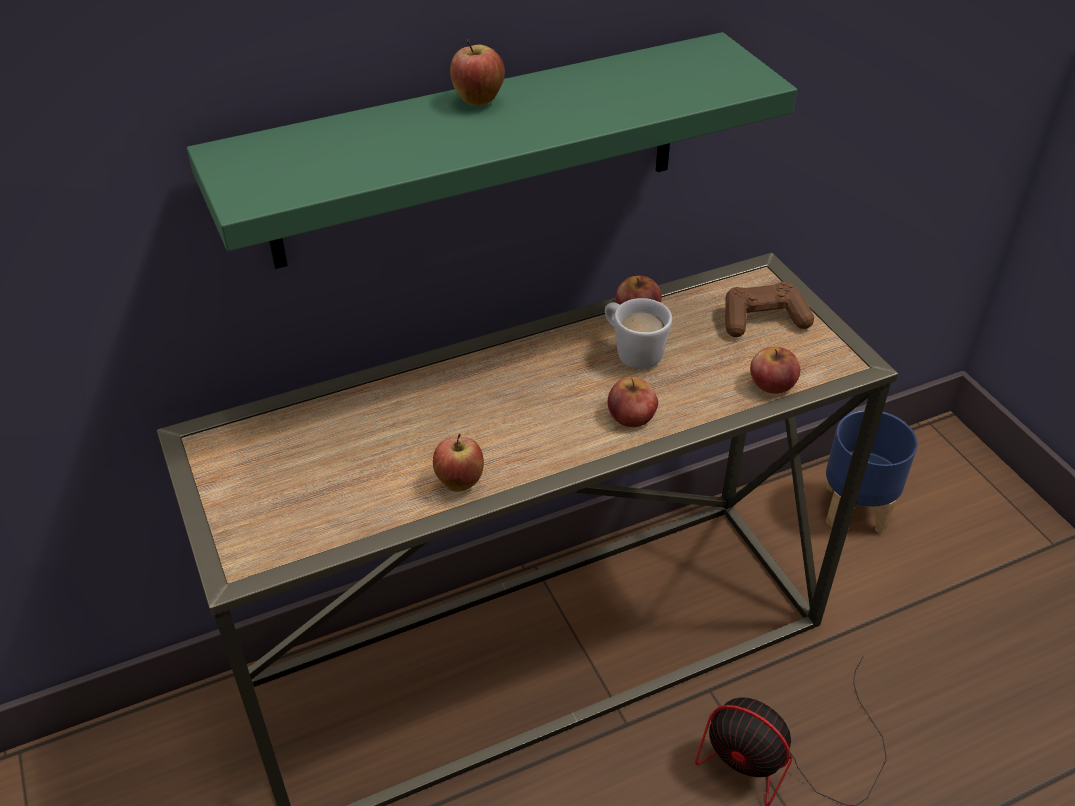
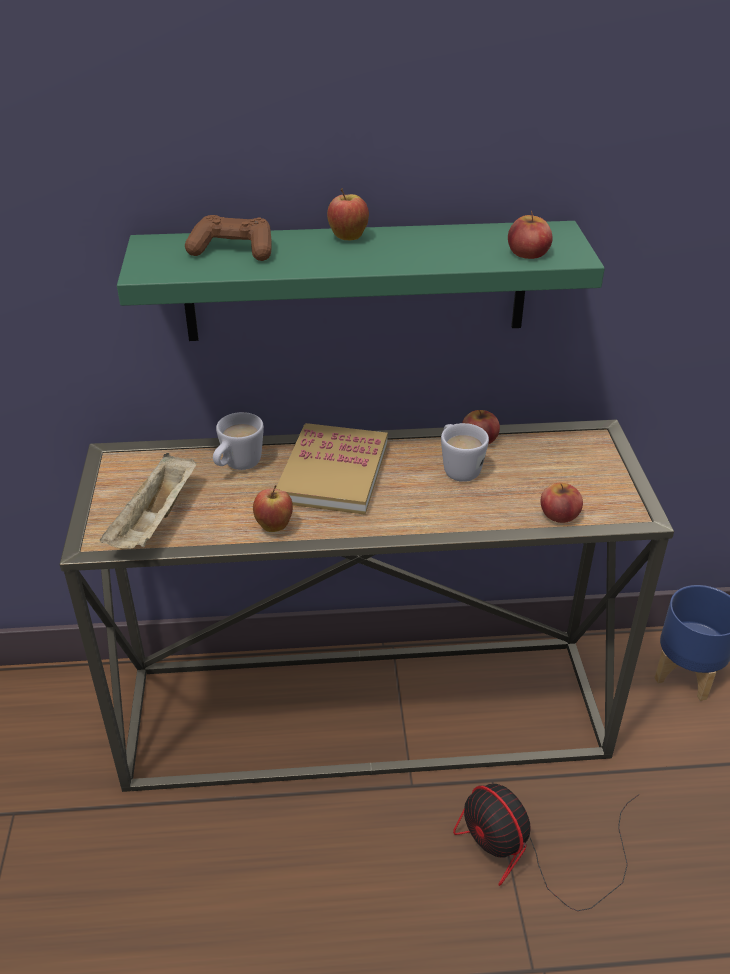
camera: 20 degrees right, 5 degrees down
(306, 515) = (155, 521): none -> beige tray
(370, 413) = (237, 466): none -> white mug
(492, 394) = (333, 472): none -> book
(631, 415) = (431, 511): apple -> apple (528, 252)
(763, 320) = (580, 467): brown game controller -> brown game controller (233, 250)

